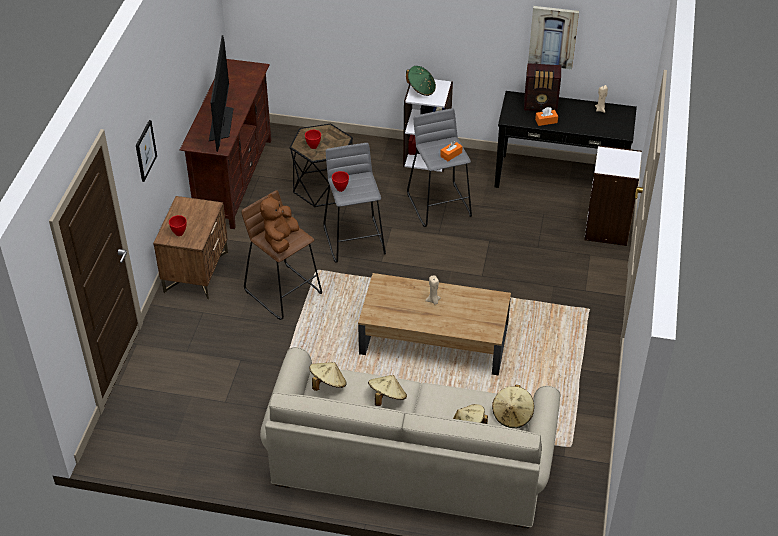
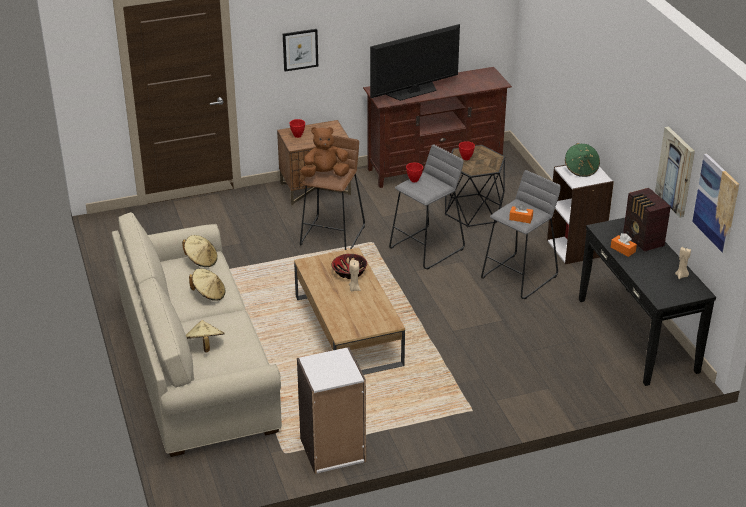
camera: 60 degrees right, 10 degrees down
(407, 294) = (349, 273): none -> bowl
(512, 415) = (239, 366): beige hat -> none
(608, 228) = (599, 388): white bookcase -> white bookcase (333, 451)
(619, 38) = (716, 203): none -> picture

